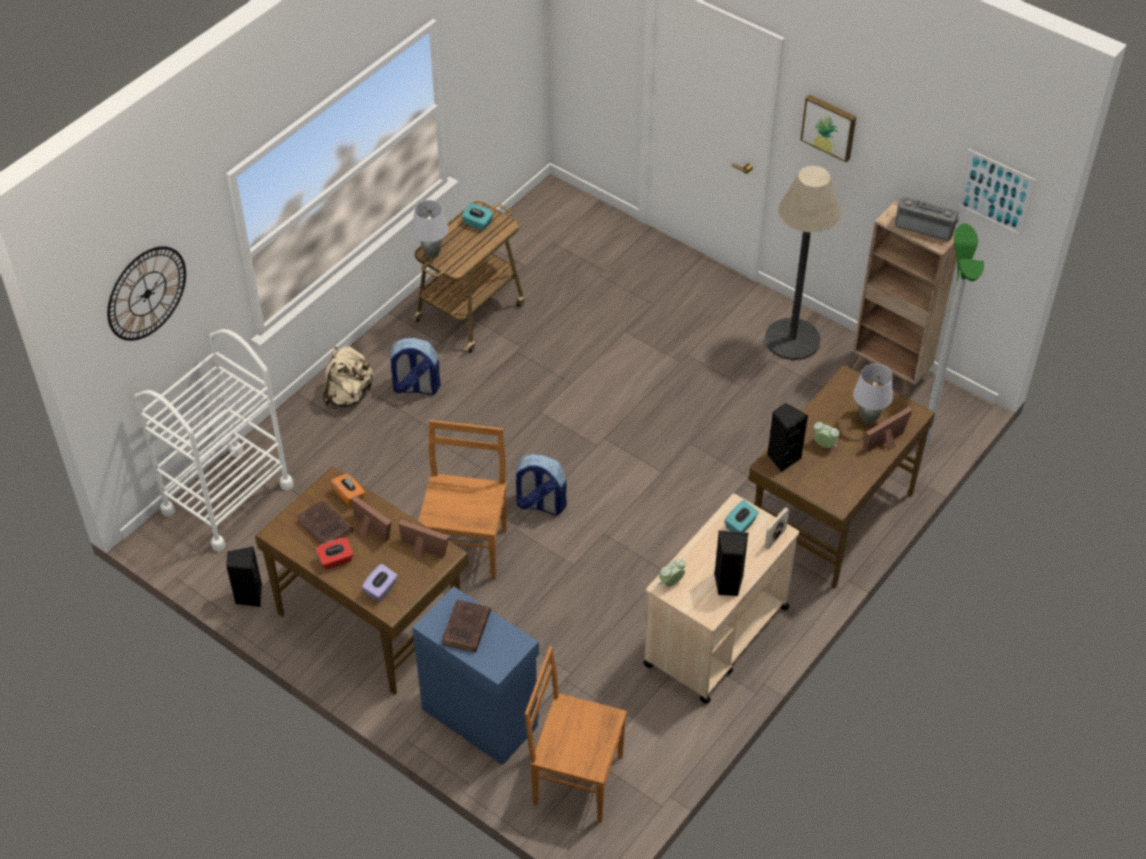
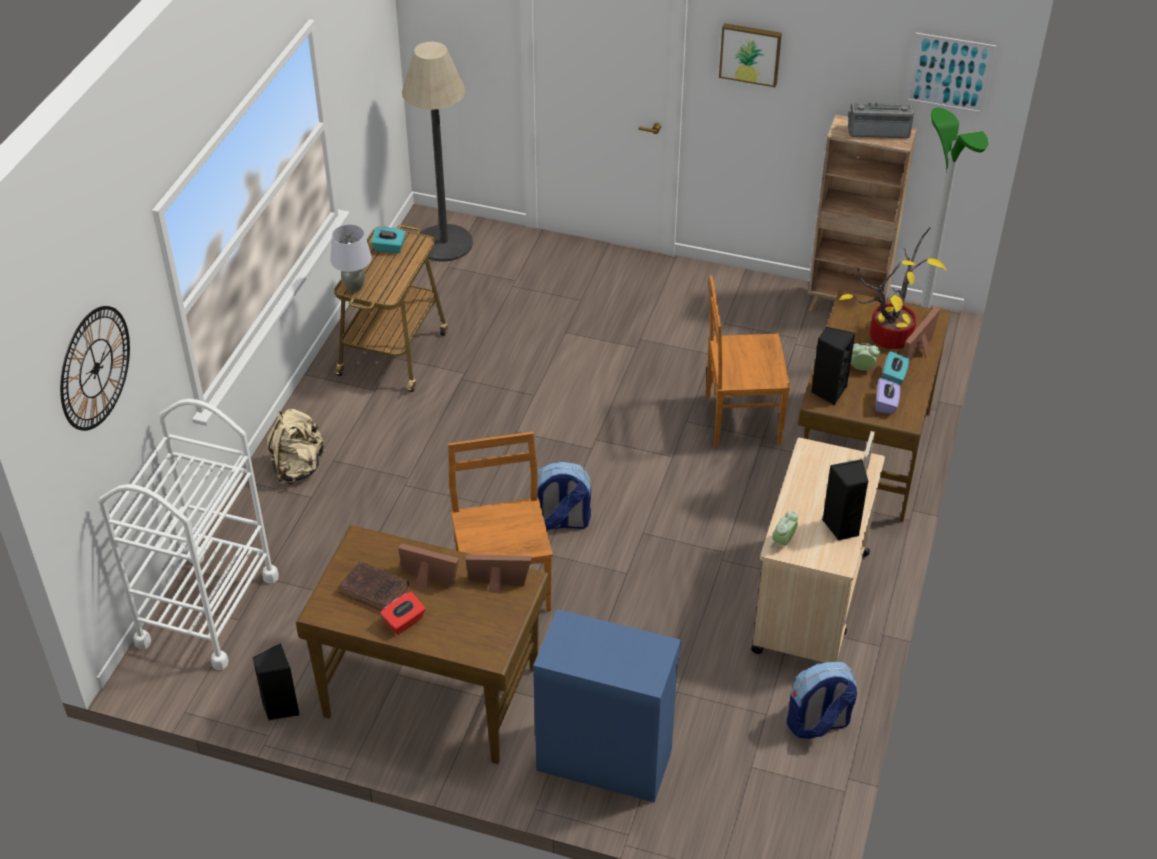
camera: 20 degrees left, 5 degrees down
(349, 495) = (386, 549): orange tissue box -> none
(381, 589) = (471, 638): purple tissue box -> purple tissue box (886, 404)
(415, 387) = (369, 441): backpack -> backpack (817, 723)
(466, 629) = (594, 650): brown book -> none
(575, 779) = (740, 792): brown chair -> brown chair (740, 419)
(740, 525) = (823, 466): turquoise tissue box -> turquoise tissue box (894, 377)
(792, 339) = (737, 300): floor lamp -> floor lamp (444, 243)
(868, 419) = (890, 334): grey table lamp -> potted plant

